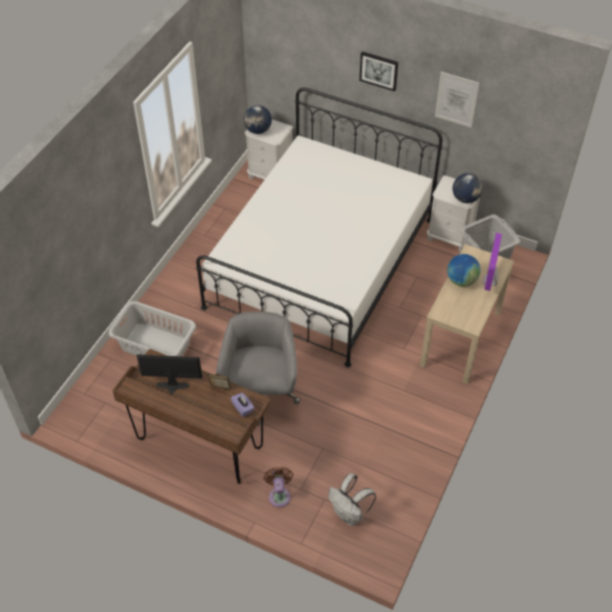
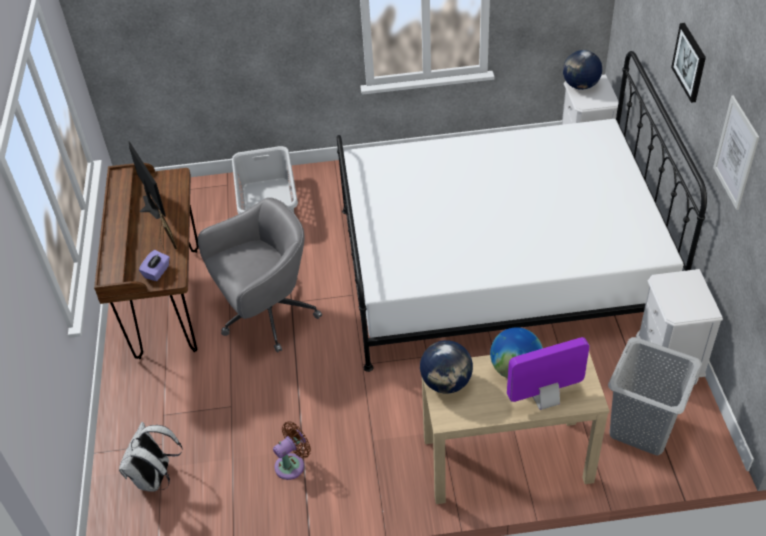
camera: 60 degrees right, 5 degrees down
(279, 495) = (144, 400): brown fan -> brown fan (292, 464)
(465, 198) = (680, 310): globe -> globe (446, 382)

